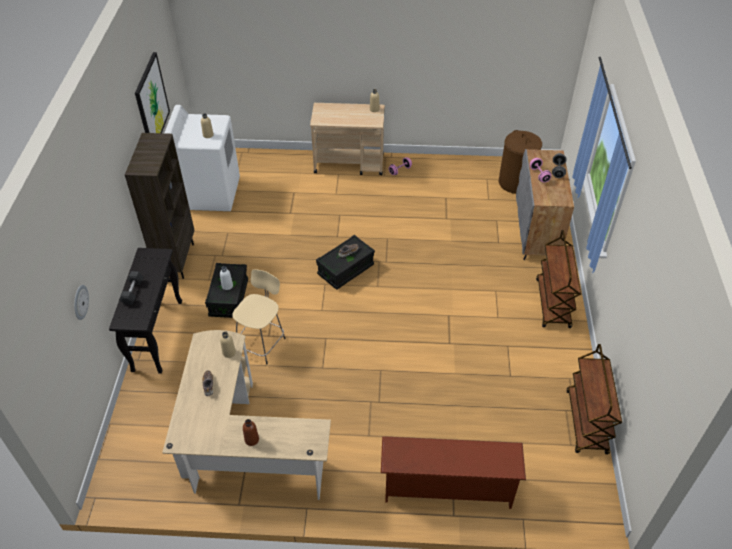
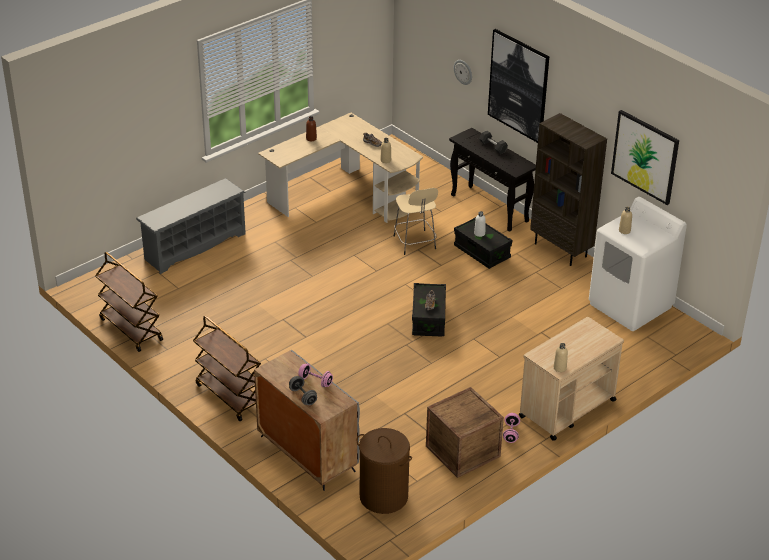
camera: 135 degrees right, 10 degrees down
(103, 216) = (518, 86): none -> picture
(440, 178) = (463, 451): none -> crate
(447, 489) = (194, 246): brown shoe rack -> grey shoe rack

